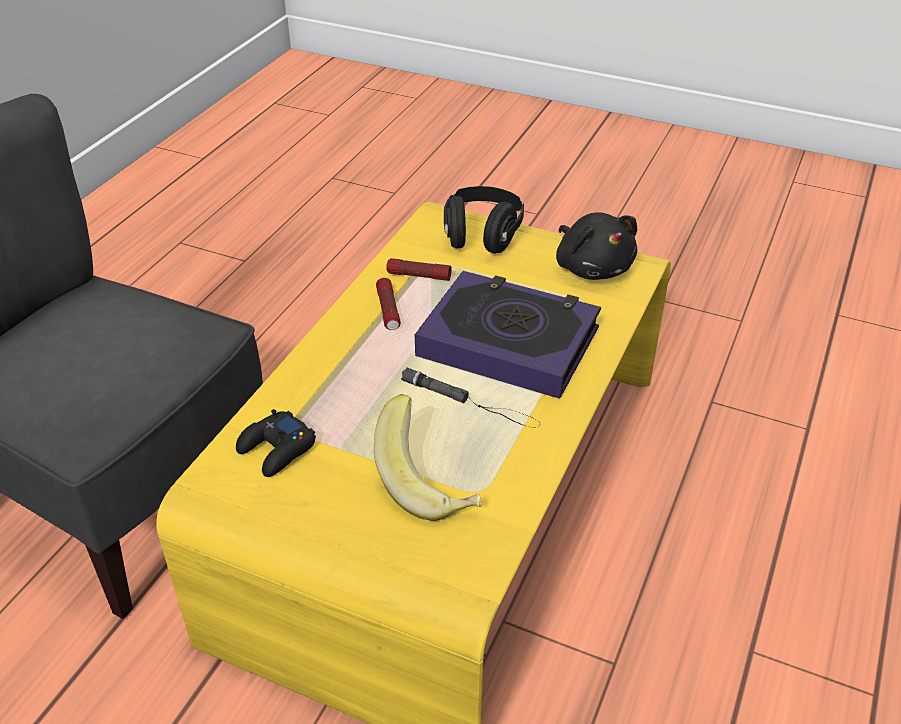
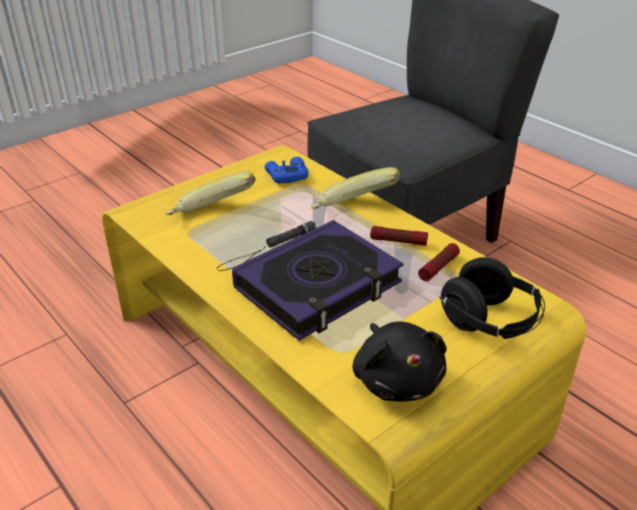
camera: 115 degrees right, 5 degrees down
(277, 450) = (286, 175): black game controller -> blue game controller
(340, 359) = (353, 210): none -> banana
(592, 267) = (396, 379): black plush toy -> black plush toy turned 105 degrees counterclockwise

